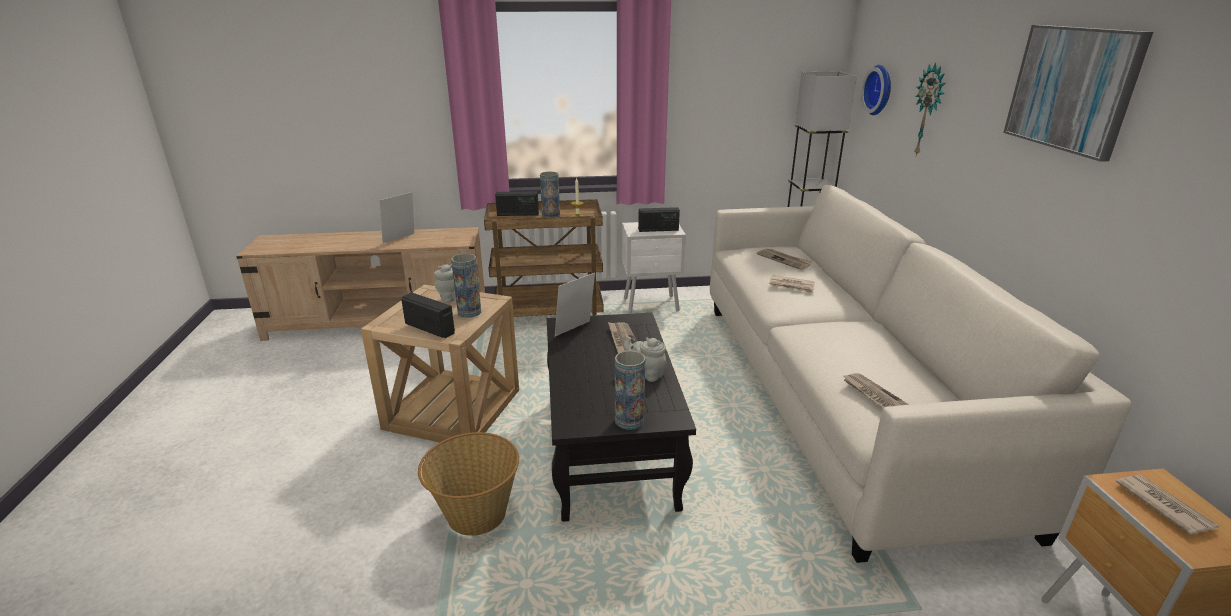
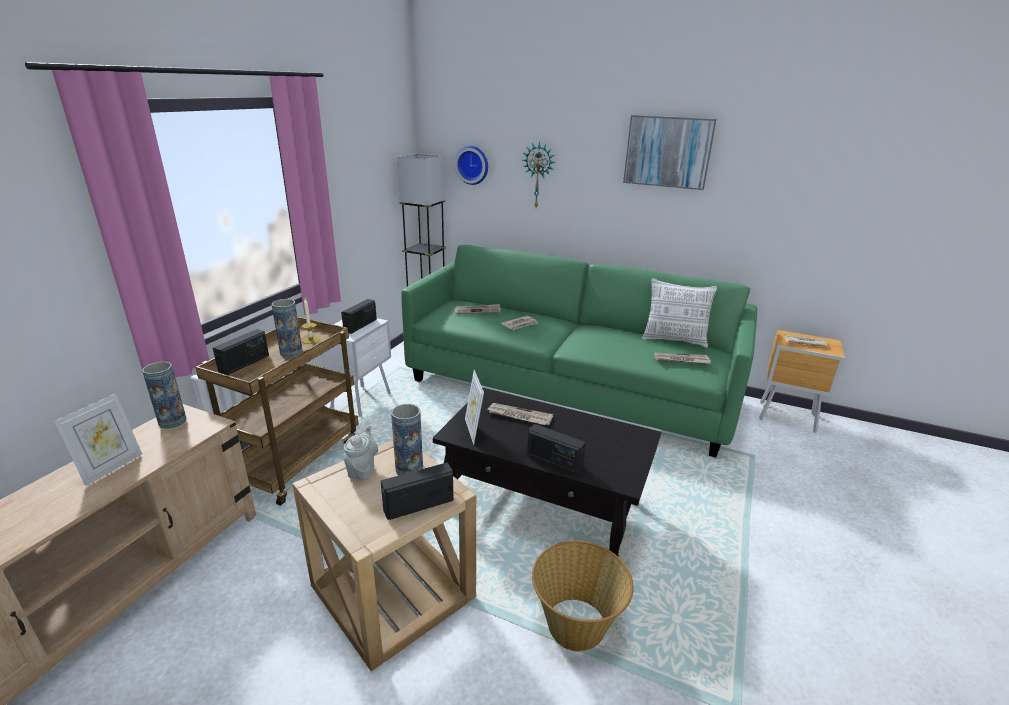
camera: 60 degrees left, 0 degrees up
(400, 239) = (111, 467): picture frame -> picture frame turned 135 degrees counterclockwise
(568, 379) = (554, 461): none -> radio
(629, 420) = (635, 454): vase -> vase (172, 421)
(646, 374) = (576, 424): grey teapot -> none
(838, 398) = (568, 388): white sofa -> green sofa
(939, 385) = (674, 340): none -> pillow

